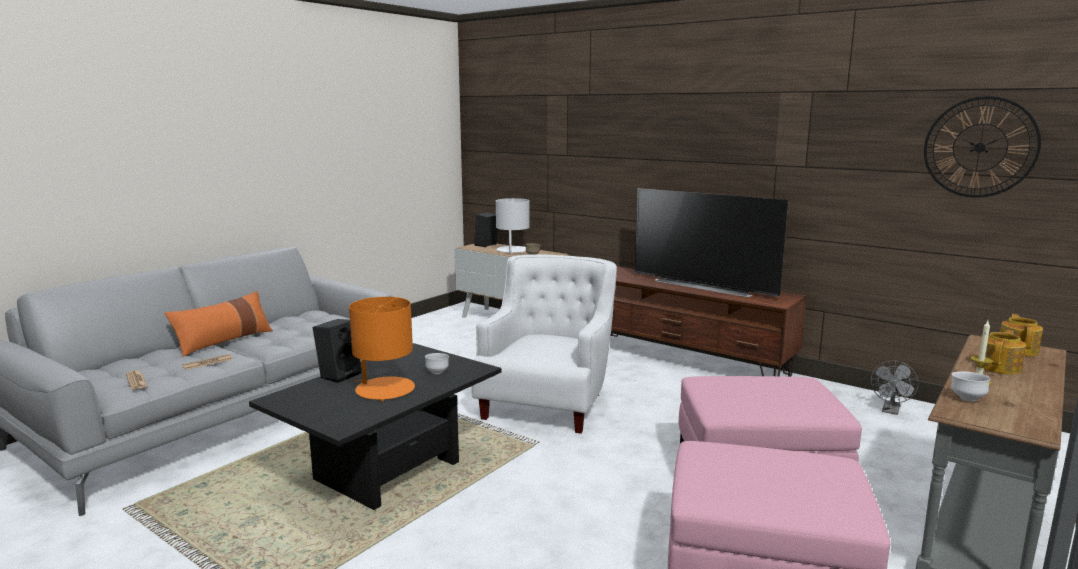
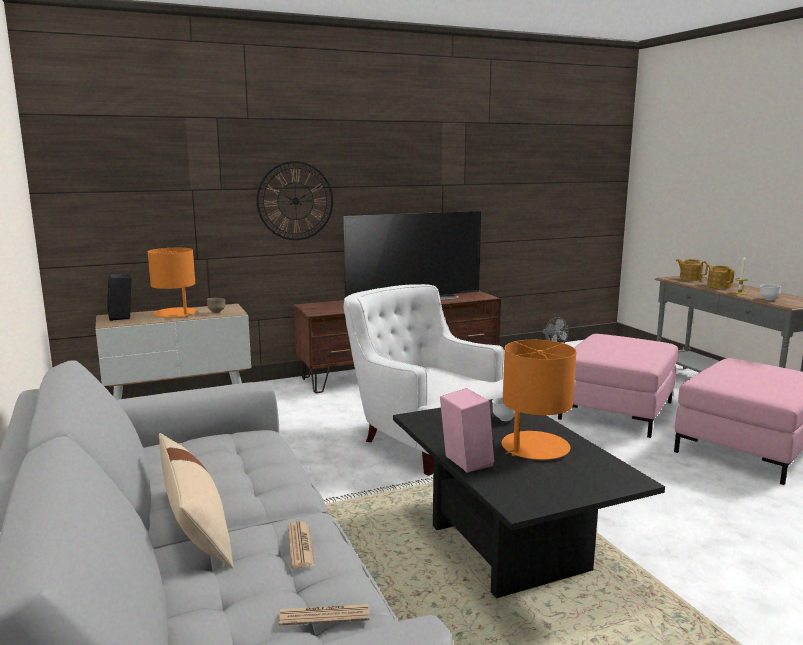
camera: 60 degrees left, 0 degrees up
(224, 341) = (195, 526): orange pillow -> beige pillow
(339, 374) = (464, 462): black speaker -> pink speaker
(512, 250) = (175, 314): white table lamp -> orange table lamp
(980, 147) = (566, 163): wall clock -> wall clock (295, 201)

